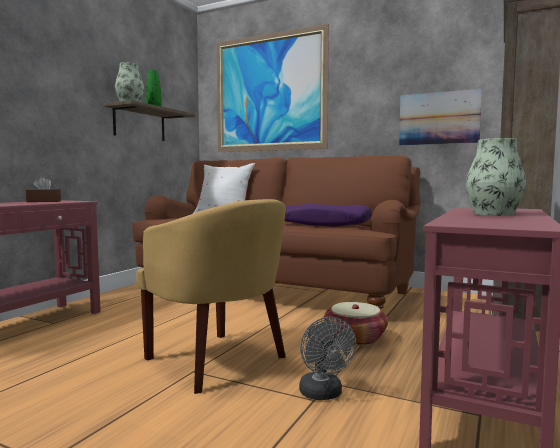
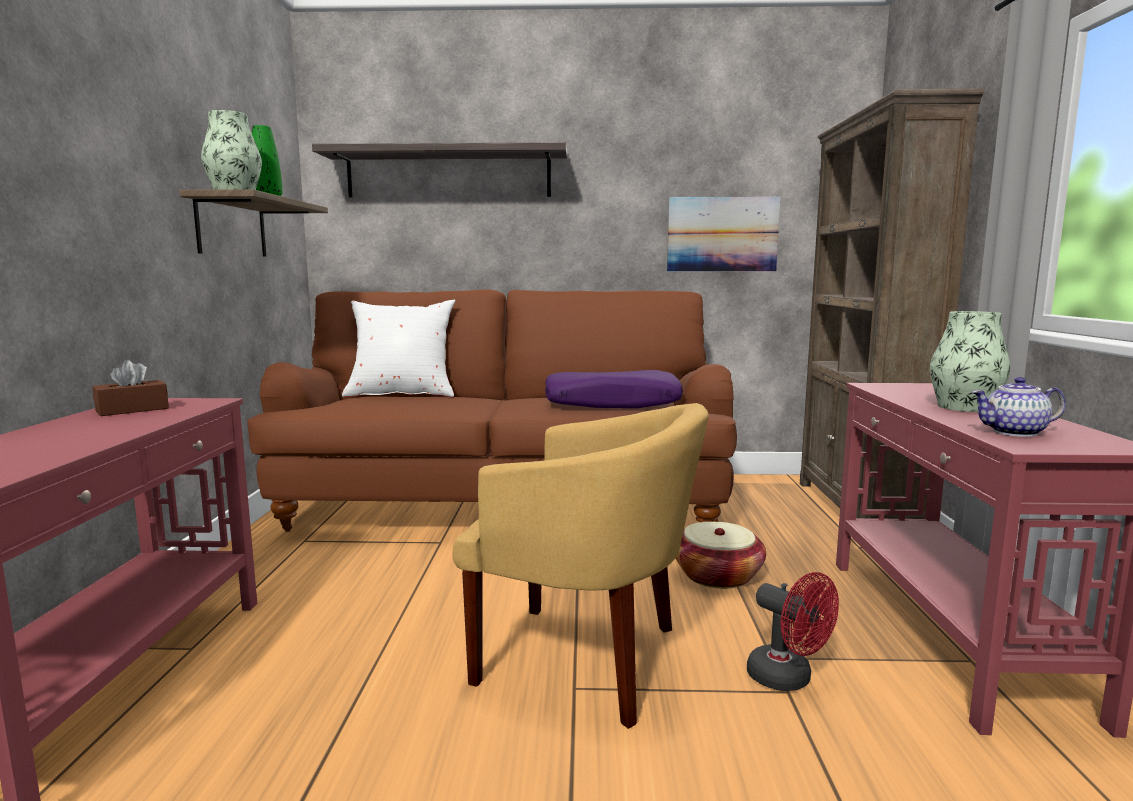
camera: 25 degrees left, 5 degrees up
(269, 93) = (449, 174): picture -> shelf
(323, 394) = (788, 679): grey fan -> red fan
(473, 221) = (1014, 433): none -> teapot

